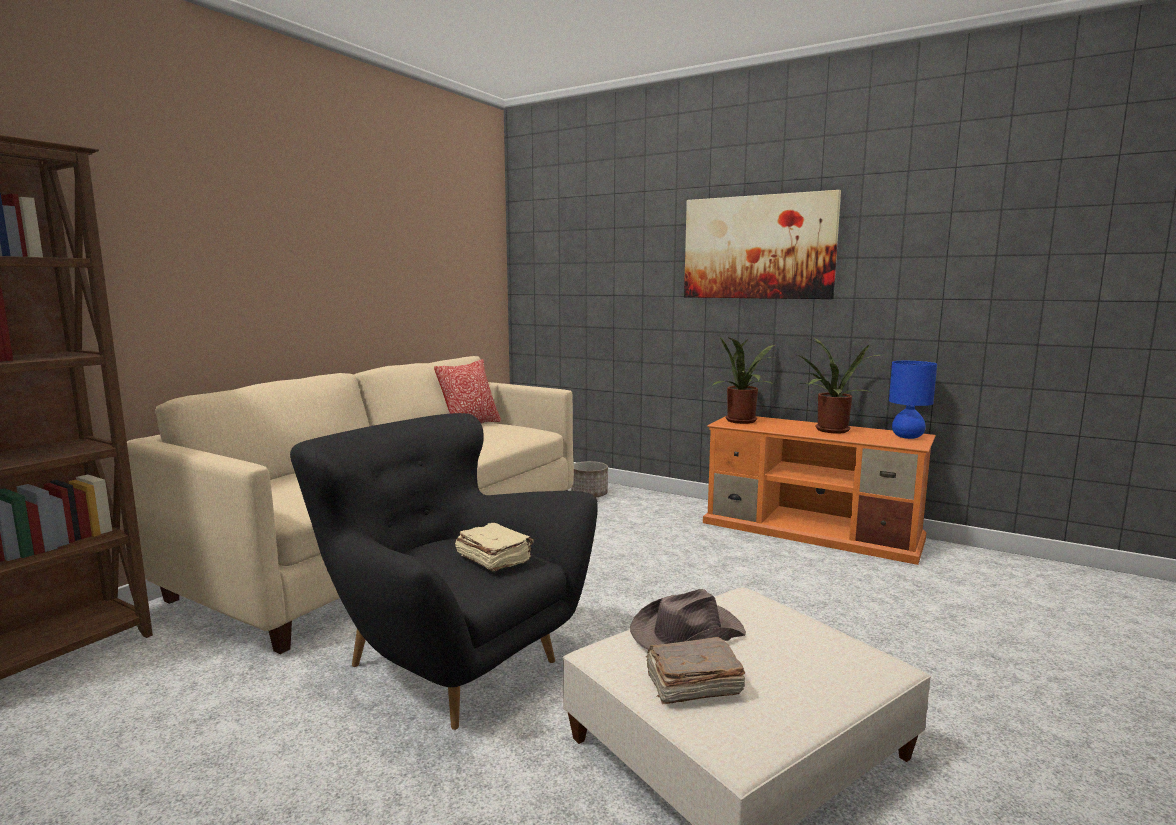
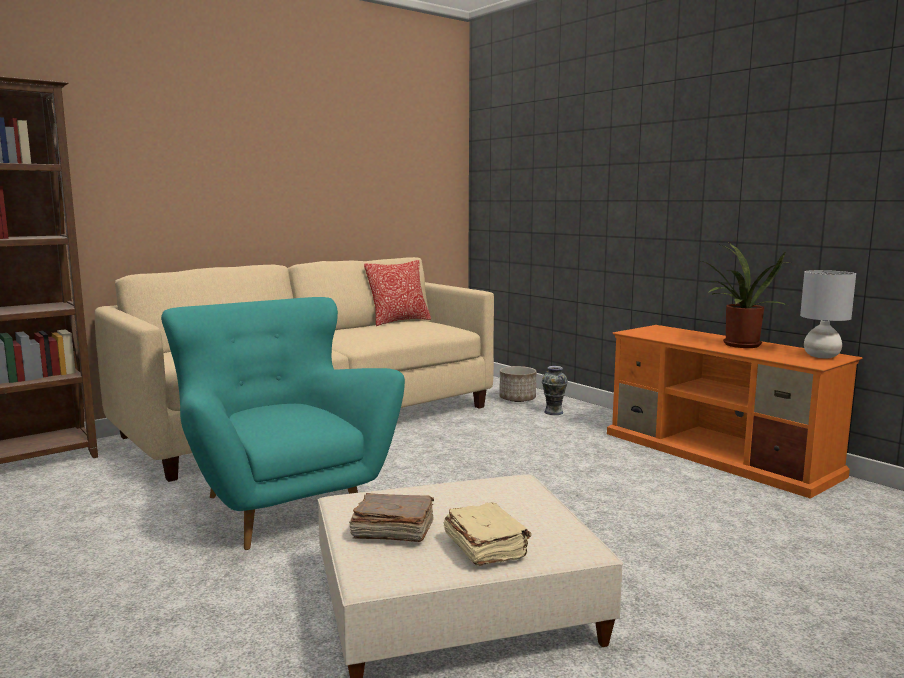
camera: 20 degrees right, 0 degrees up
(448, 662) = (280, 506): black armchair -> turquoise armchair
(494, 559) = (308, 418): beige book -> beige book (485, 548)
(635, 505) = (553, 412): none -> vase
(686, 632) = (431, 496): brown hat -> none
(743, 421) = (656, 332): potted plant -> none
(758, 247) = (685, 147): picture -> none
(907, 436) = (821, 356): blue table lamp -> grey table lamp

